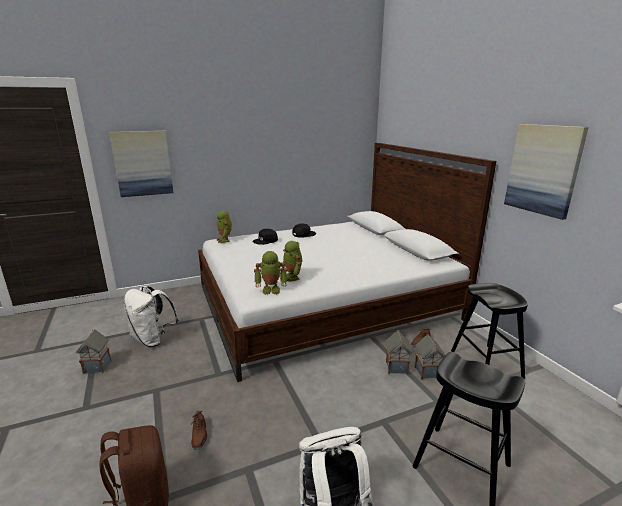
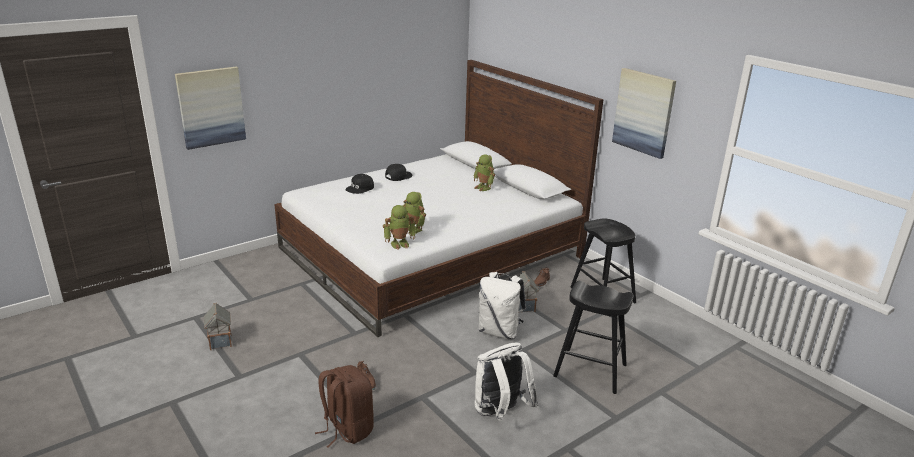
camera: 15 degrees left, 5 degrees up
(153, 339) = (262, 310): white backpack -> white backpack (499, 331)
(225, 240) = (311, 191): toy robot -> toy robot (484, 187)
(427, 372) = (551, 307): toy house -> none

